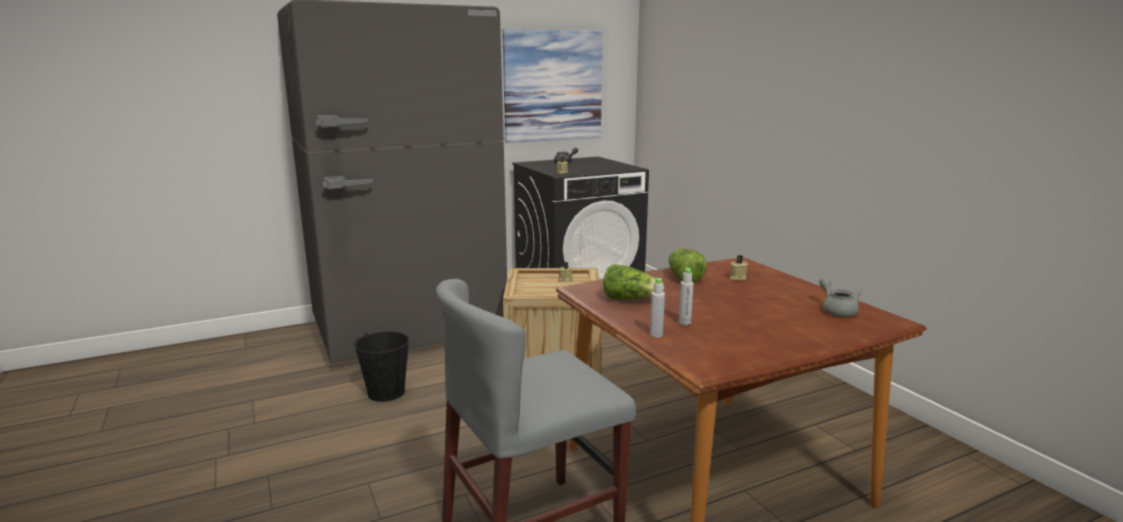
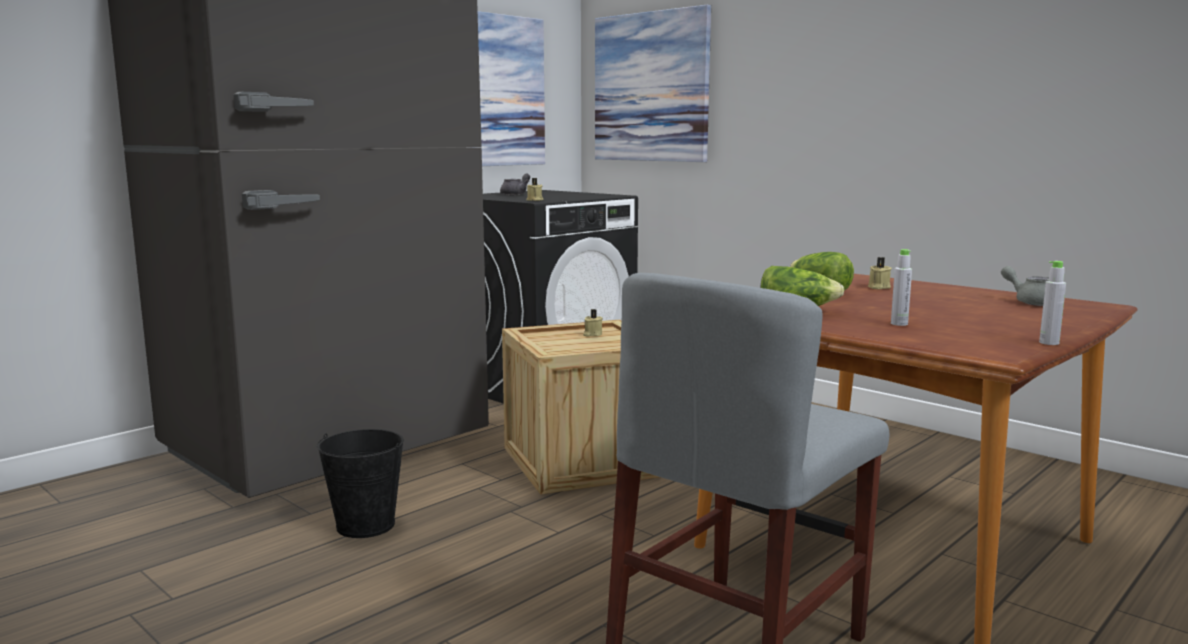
camera: 20 degrees left, 5 degrees down
(656, 335) = (889, 335): grey bottle -> grey bottle (1049, 343)
(676, 83) = (651, 87): none -> picture

